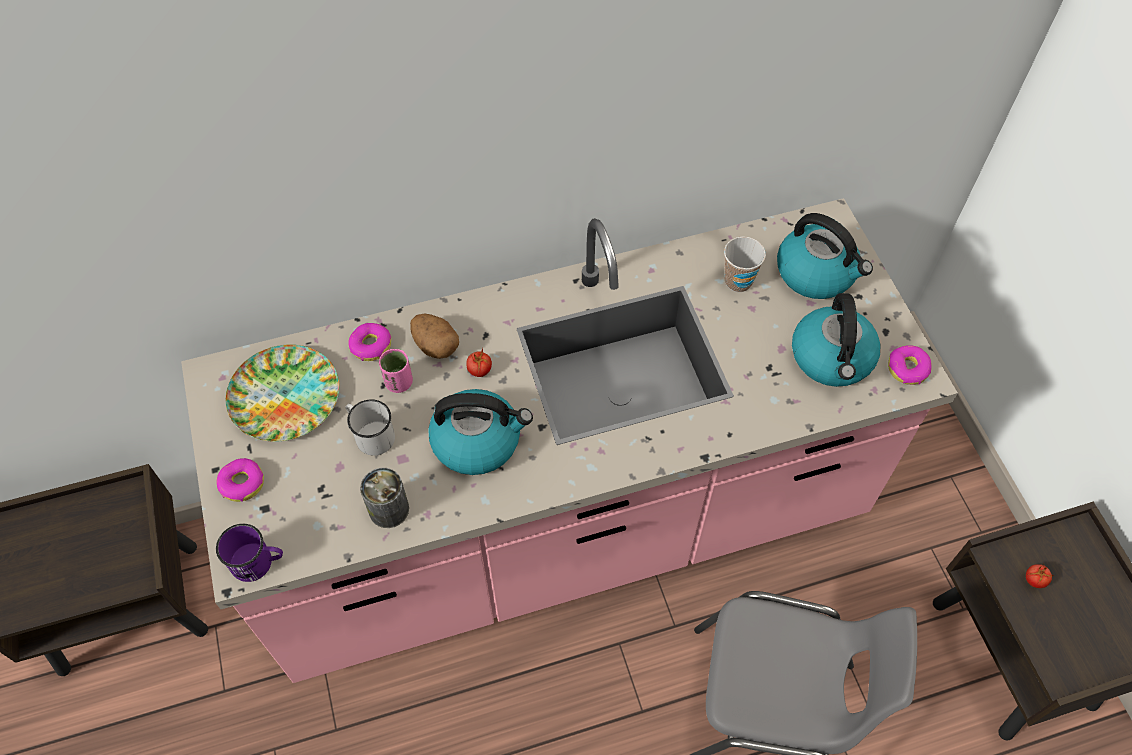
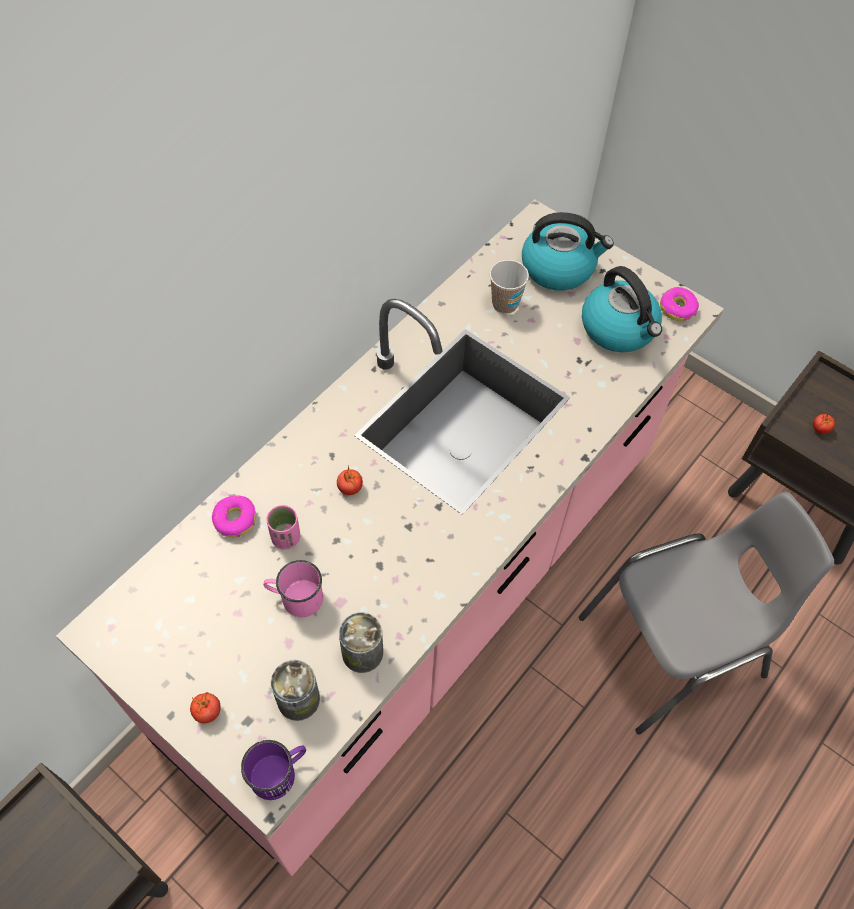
camera: 35 degrees left, 0 degrees up
(242, 483) = (207, 712): donut -> tomato
(285, 396) = (188, 610): plate -> none
(313, 515) = (298, 699): none -> can
(370, 435) = (295, 598): white mug -> pink mug
(435, 345) = (294, 487): potato -> none
(478, 441) = (394, 548): kettle -> none

